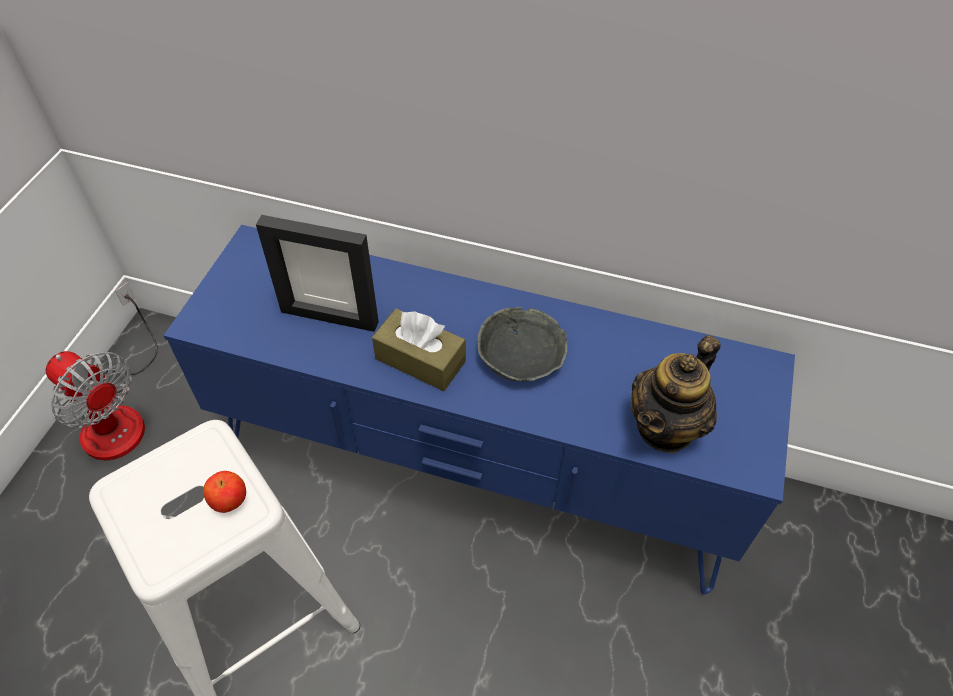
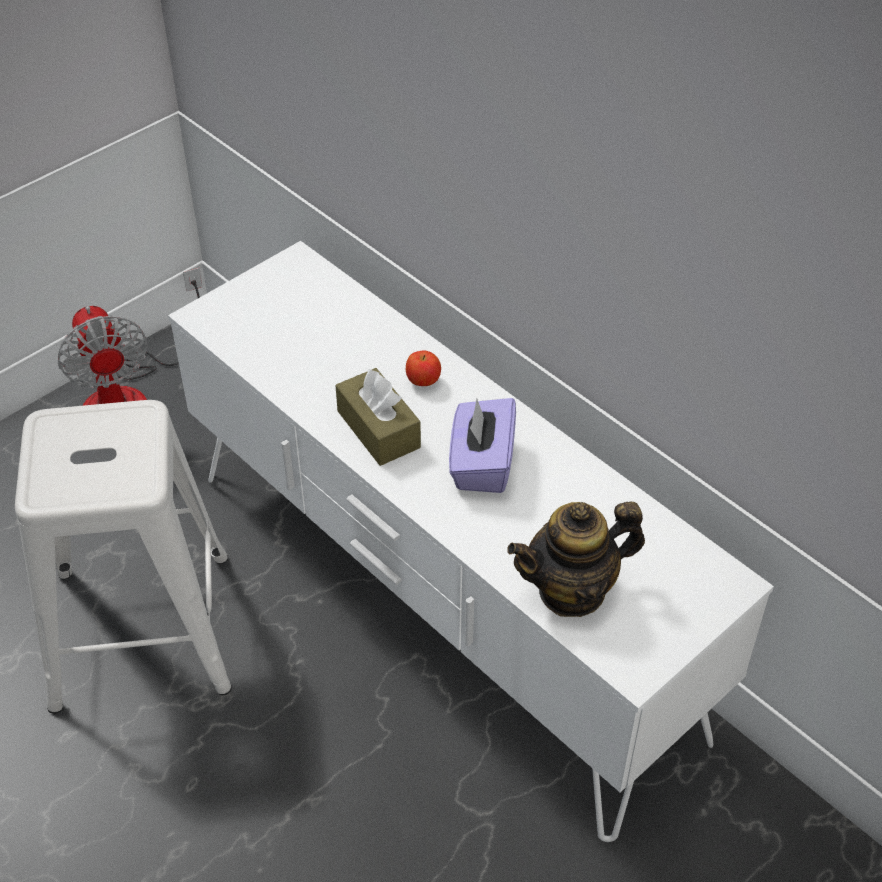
camera: 30 degrees right, 5 degrees down
(229, 501) = (128, 470): apple -> apple (423, 381)
(330, 315) = (324, 355): picture frame -> none
(477, 468) = (443, 602): blue tv stand -> white tv stand
(522, 353) = (481, 464): grey bowl -> purple tissue box

